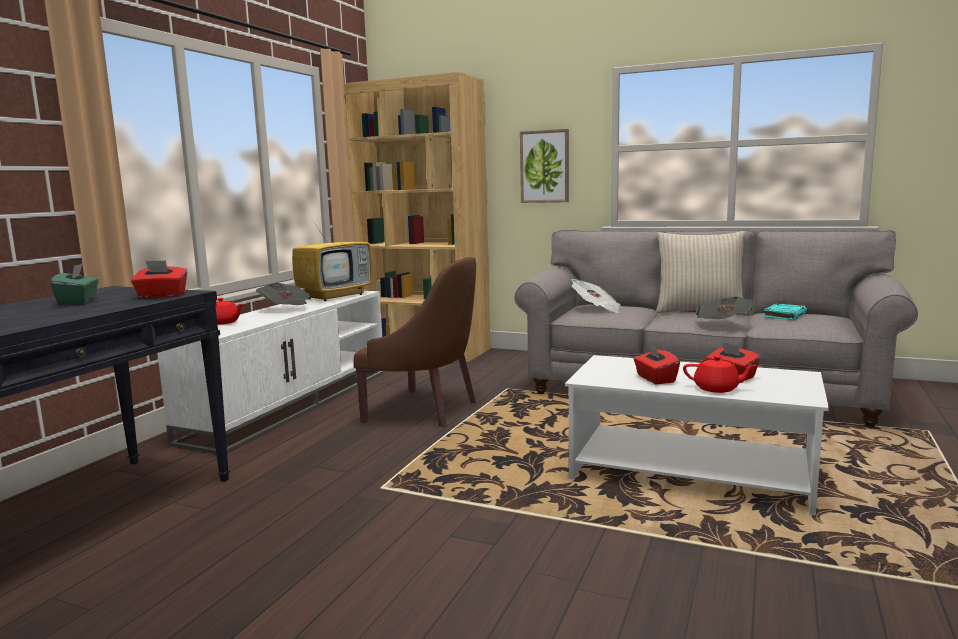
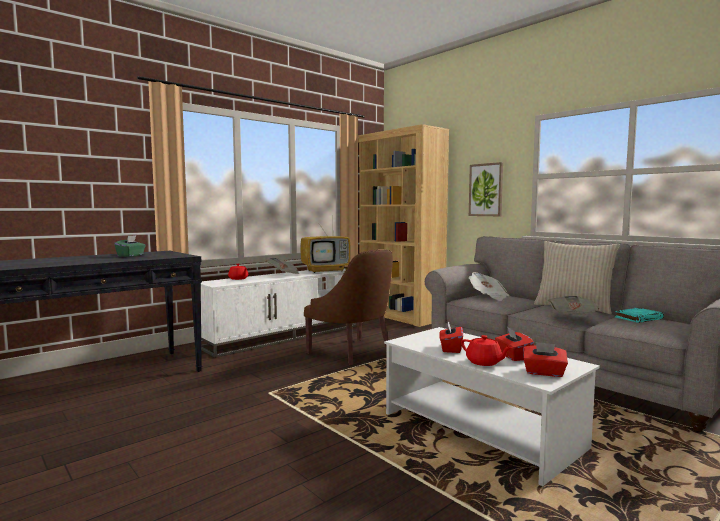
camera: 25 degrees right, 5 degrees down
(161, 296) = (170, 256): red tissue box -> red tissue box (544, 372)

